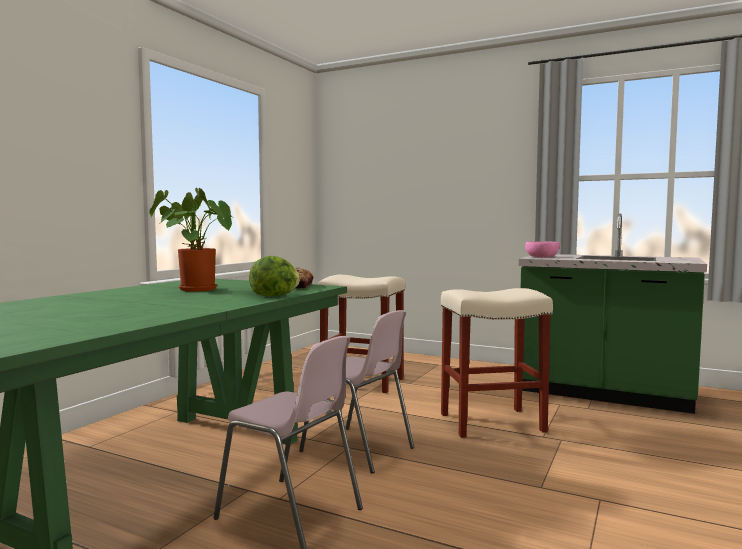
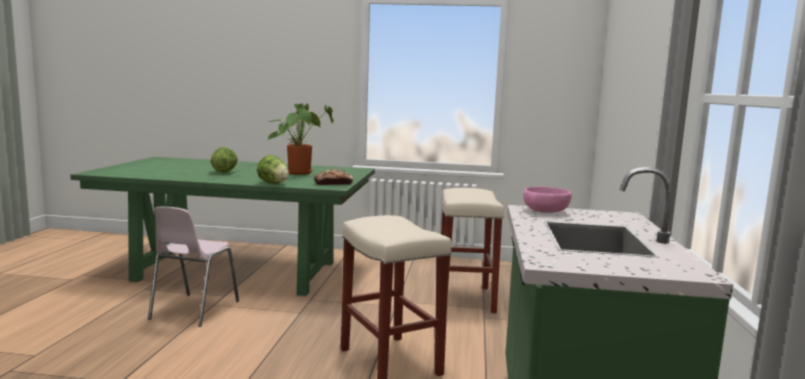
camera: 70 degrees right, 5 degrees up
(137, 305) = (224, 172): none -> lettuce
(358, 450) = (296, 315): pink chair -> none

